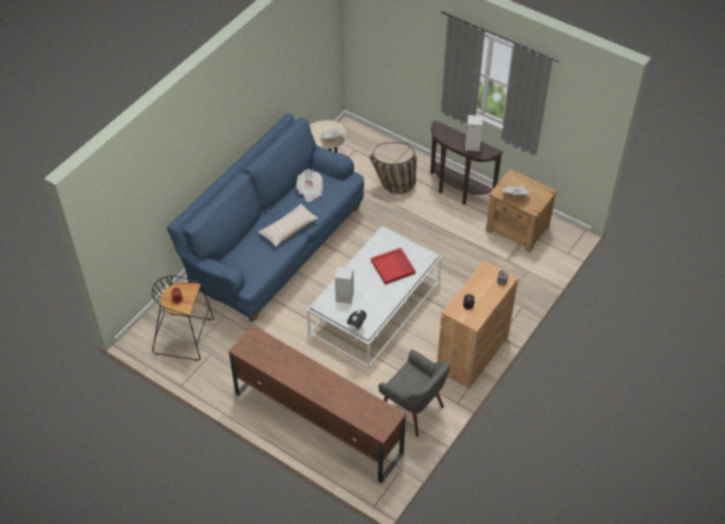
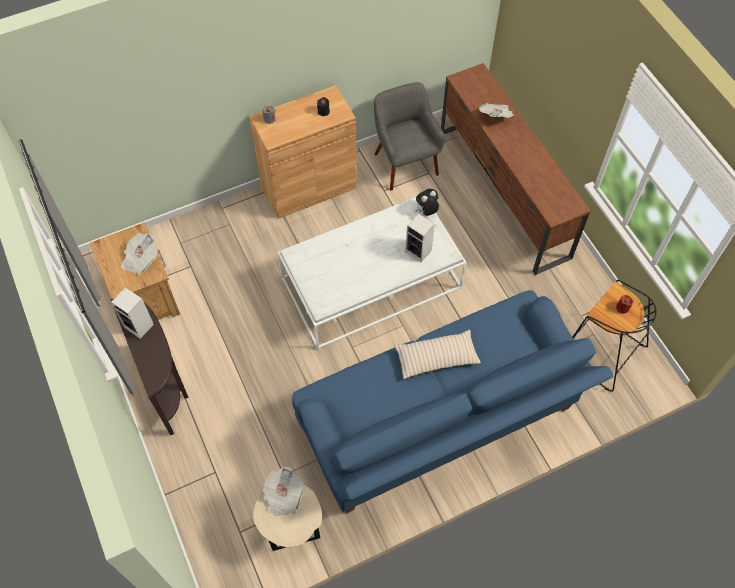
camera: 150 degrees left, 10 degrees up
(310, 191) = (376, 402): newspaper -> newspaper (496, 116)
(392, 187) = (238, 436): basket -> none
(393, 267) = (341, 260): red tray -> none

